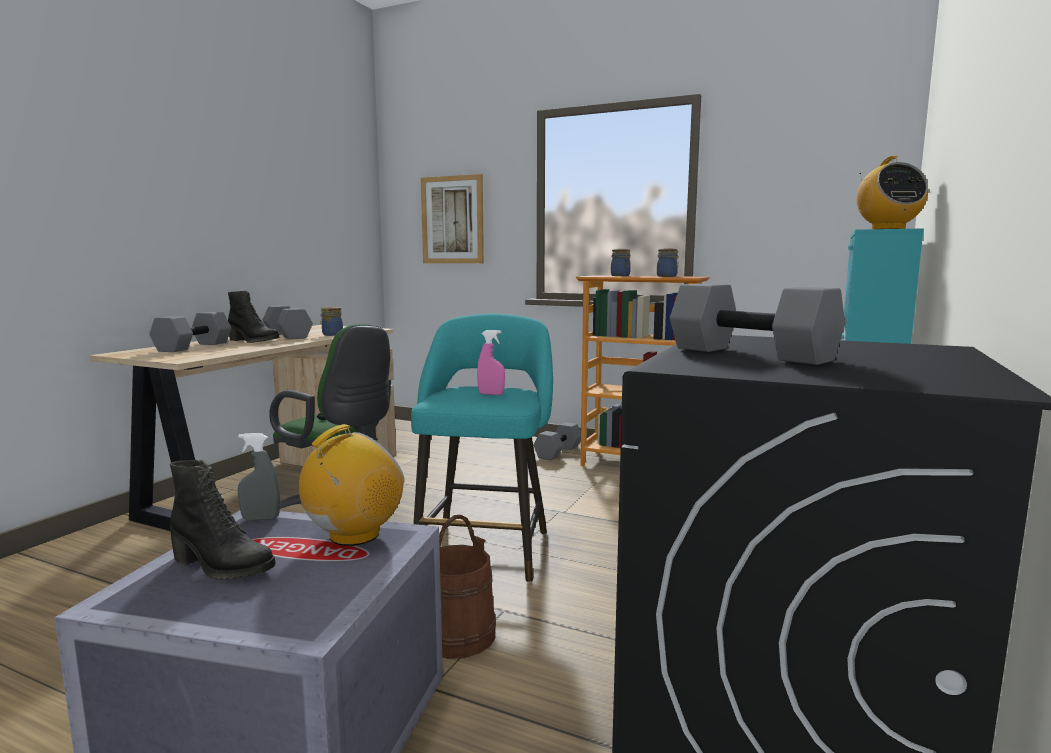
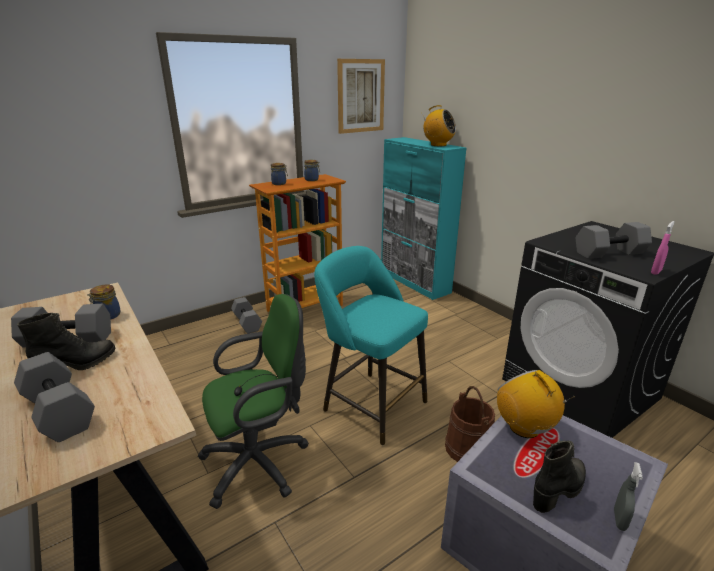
camera: 60 degrees left, 15 degrees up
(260, 518) = (478, 463): grey spray bottle -> grey spray bottle (619, 520)
(452, 220) = (70, 145): picture -> picture (361, 96)
(491, 394) = (387, 309): pink spray bottle -> pink spray bottle (656, 272)

